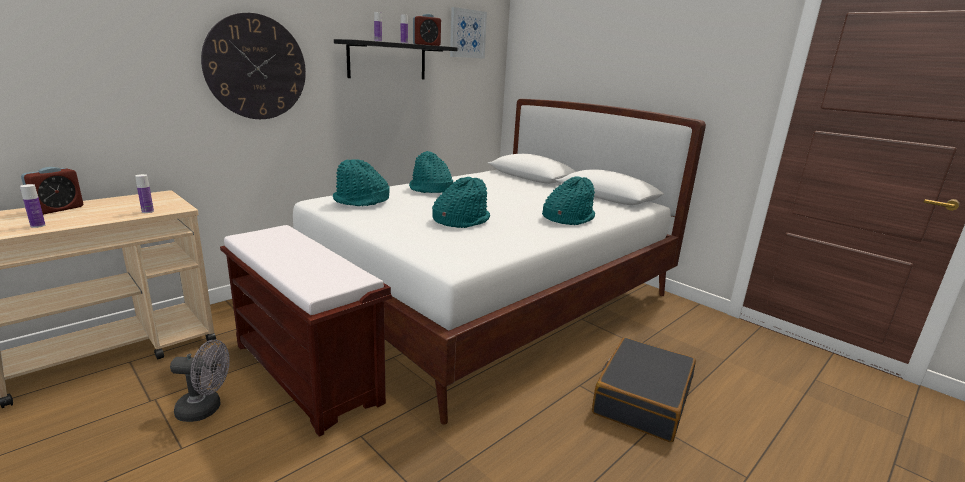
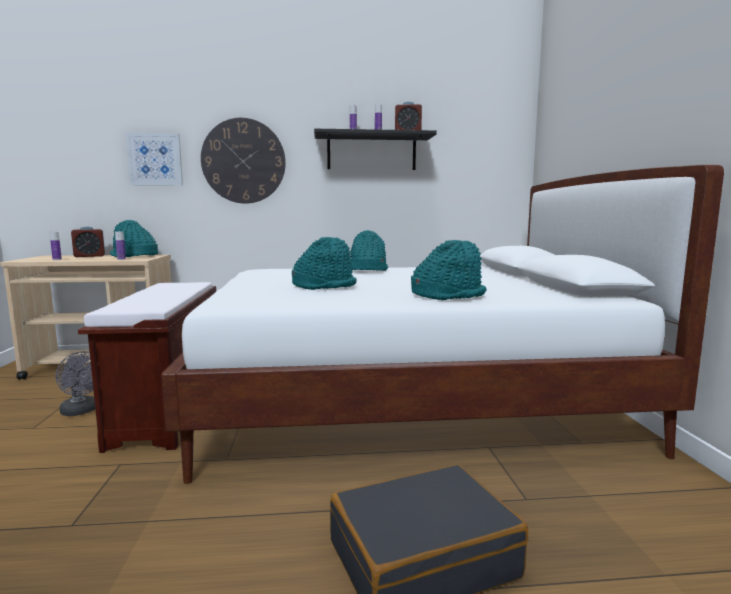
camera: 40 degrees right, 10 degrees down
(361, 201) = (280, 270): turquoise hat -> turquoise hat (134, 256)
(467, 34) = (473, 121): picture -> picture (155, 159)

